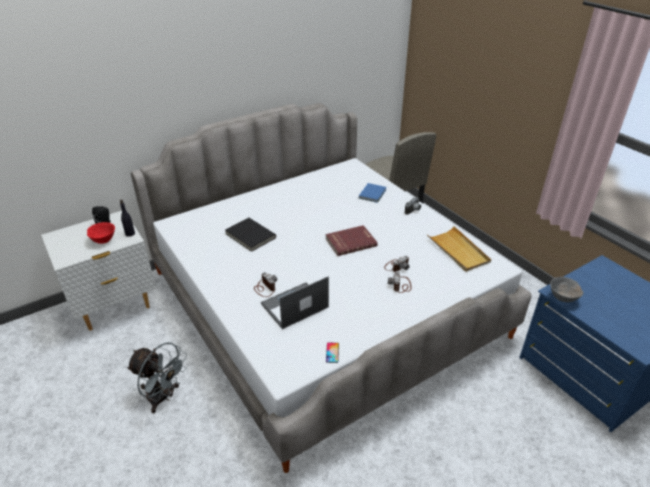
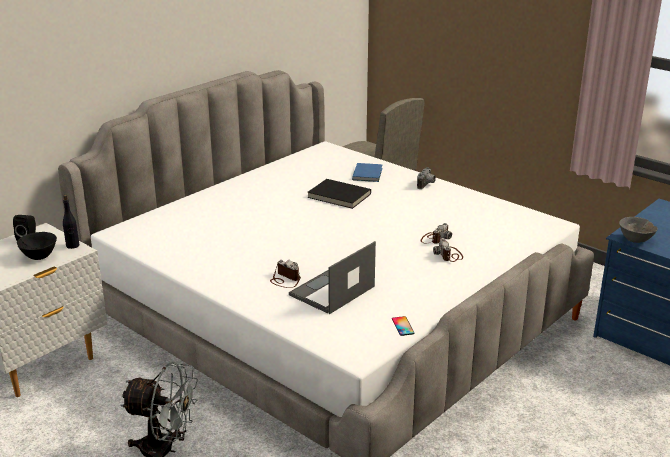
camera: 15 degrees left, 10 degrees down
(103, 240) = (39, 257): red bowl -> black bowl
(249, 236) = (234, 233): black book -> black book (338, 196)
(350, 242) = (366, 223): red book -> none
(458, 251) = (499, 215): beige tray -> none

